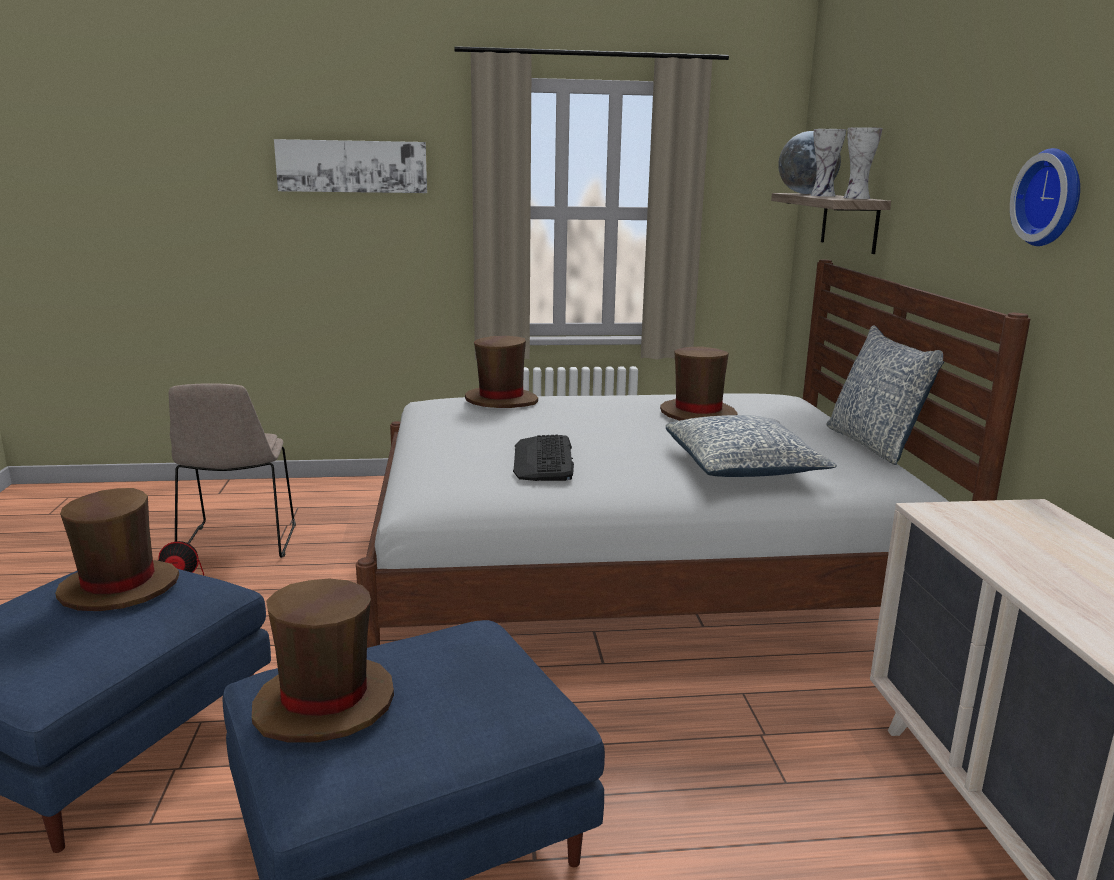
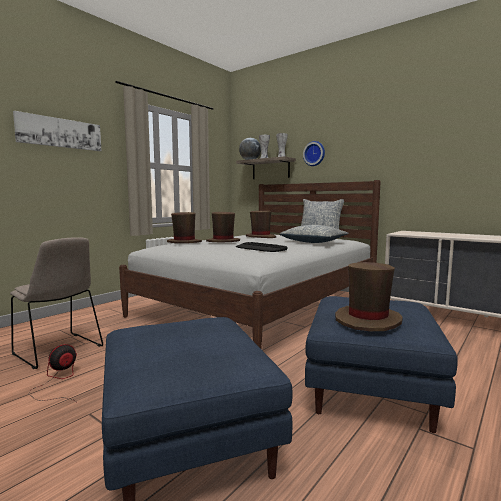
camera: 45 degrees left, 10 degrees down
(119, 588) = (178, 330): brown hat -> brown hat (223, 241)
(1052, 198) = (379, 146): wall clock -> wall clock (314, 153)

